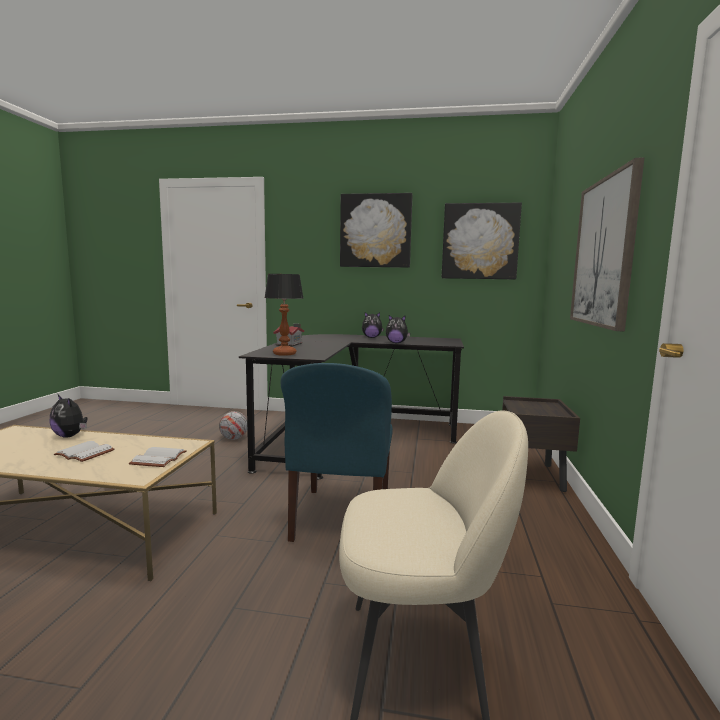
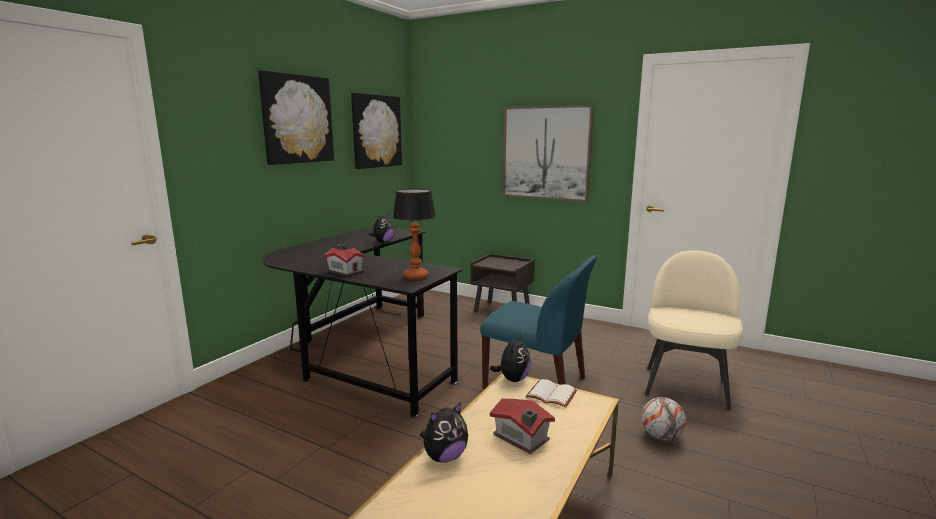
camera: 70 degrees left, 5 degrees up
(83, 454) = (521, 438): white book -> toy house
(234, 438) = (292, 420): football -> football (661, 437)
(371, 337) = (331, 243): plush toy -> plush toy (512, 379)

